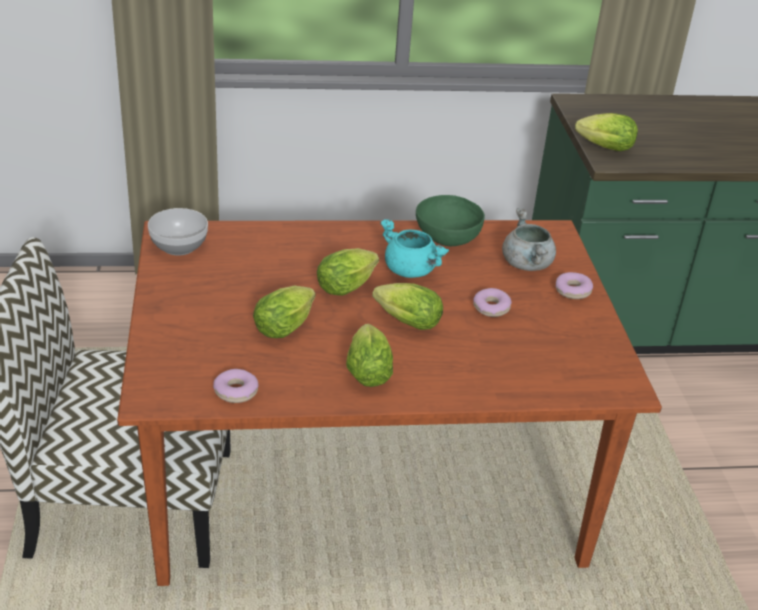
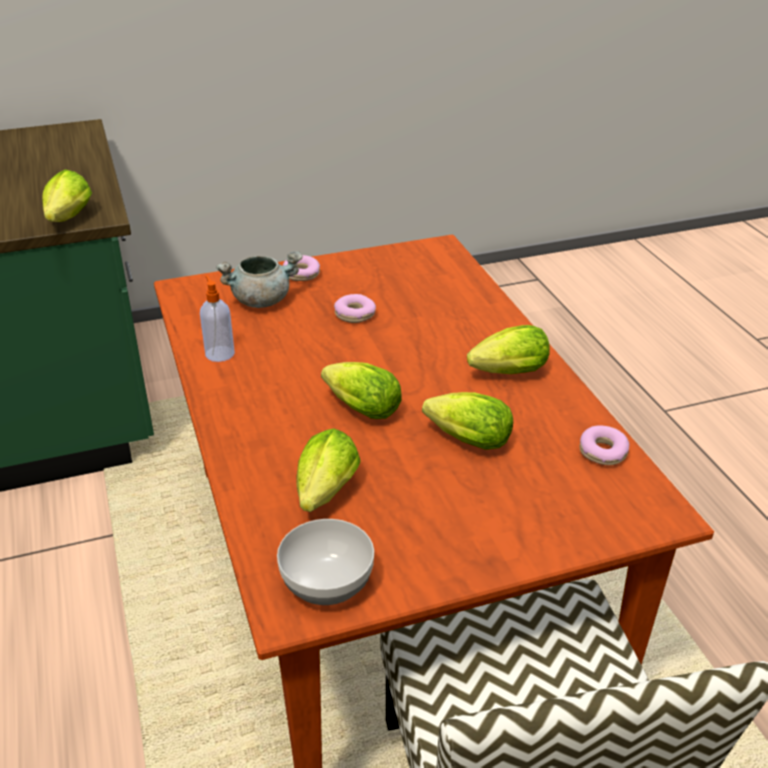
camera: 100 degrees left, 0 degrees up
(404, 321) = (408, 362): lettuce -> lettuce (324, 496)
(411, 270) = (305, 369): turquoise cooking pot -> none
(447, 237) = (219, 353): green bowl -> soap dispenser

